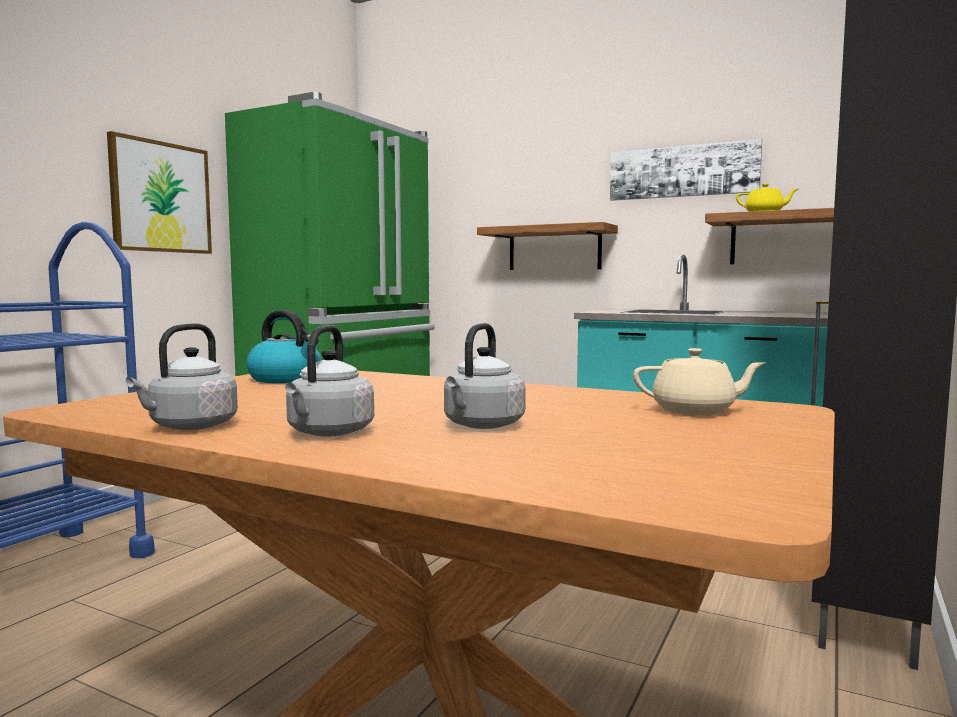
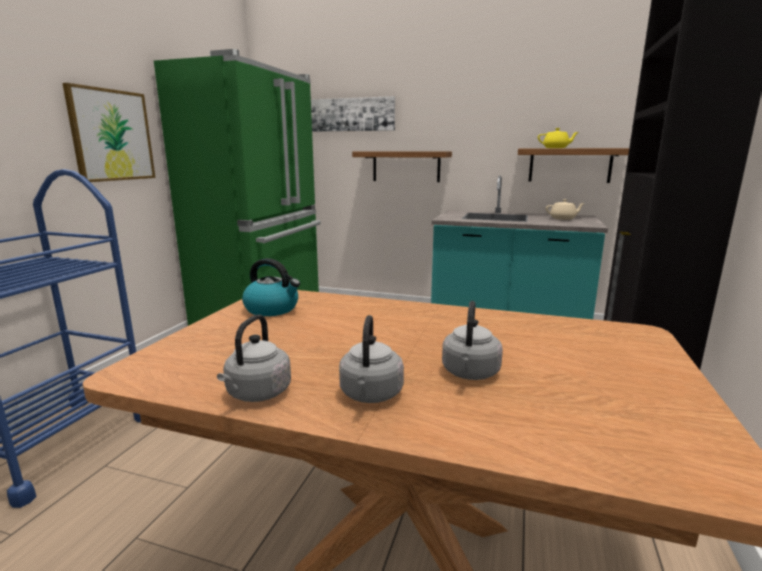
camera: 10 degrees left, 10 degrees up
(683, 172) = (499, 114): picture -> picture (350, 114)
(695, 410) = (590, 339): beige teapot -> beige teapot (563, 218)

